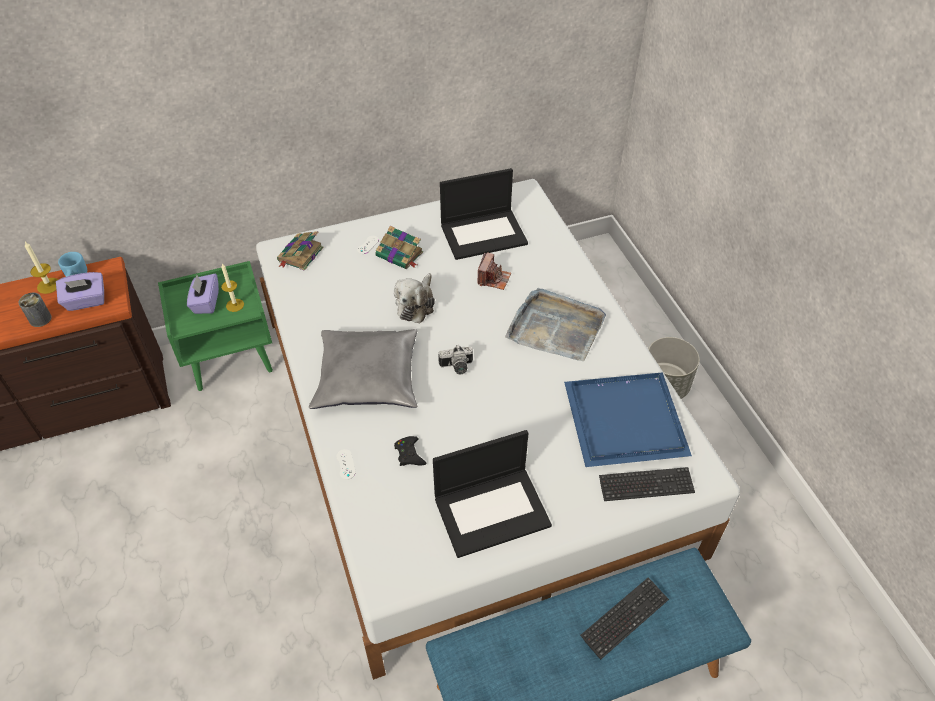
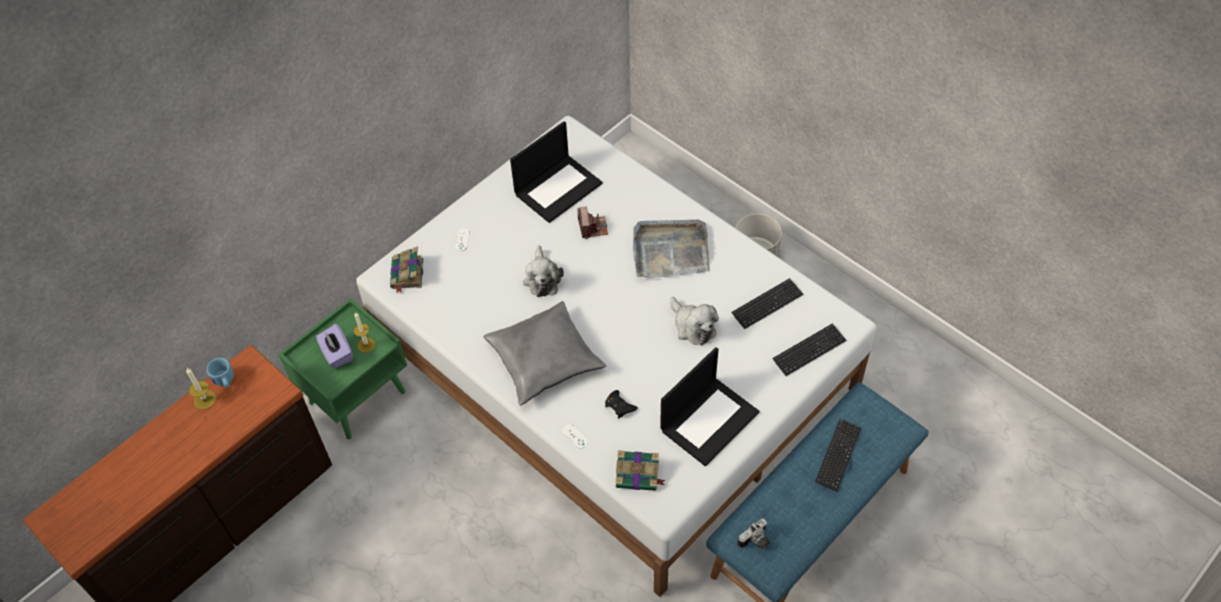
camera: 25 degrees left, 5 degrees up
(40, 319) = (224, 432): can -> none
(86, 301) = (254, 399): purple tissue box -> none
(400, 255) = (497, 237): book -> book (638, 474)
(457, 367) = (611, 319): camera -> camera (755, 542)
(534, 408) = (693, 326): none -> plush toy
(626, 418) = (767, 304): blue tray -> keyboard

